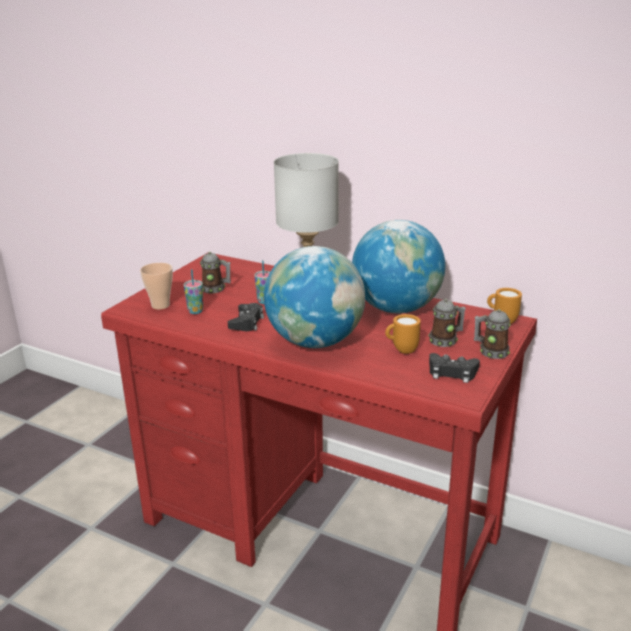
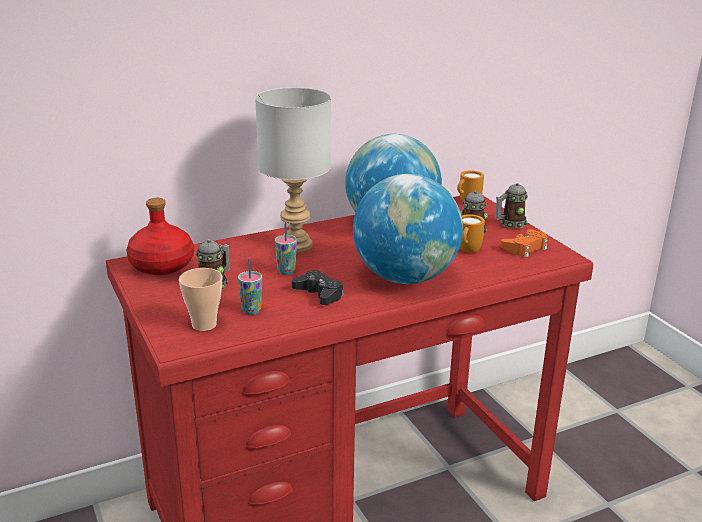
camera: 55 degrees left, 0 degrees up
(220, 267) = (162, 265): none -> red bottle
(452, 372) = (525, 248): black game controller -> orange game controller

